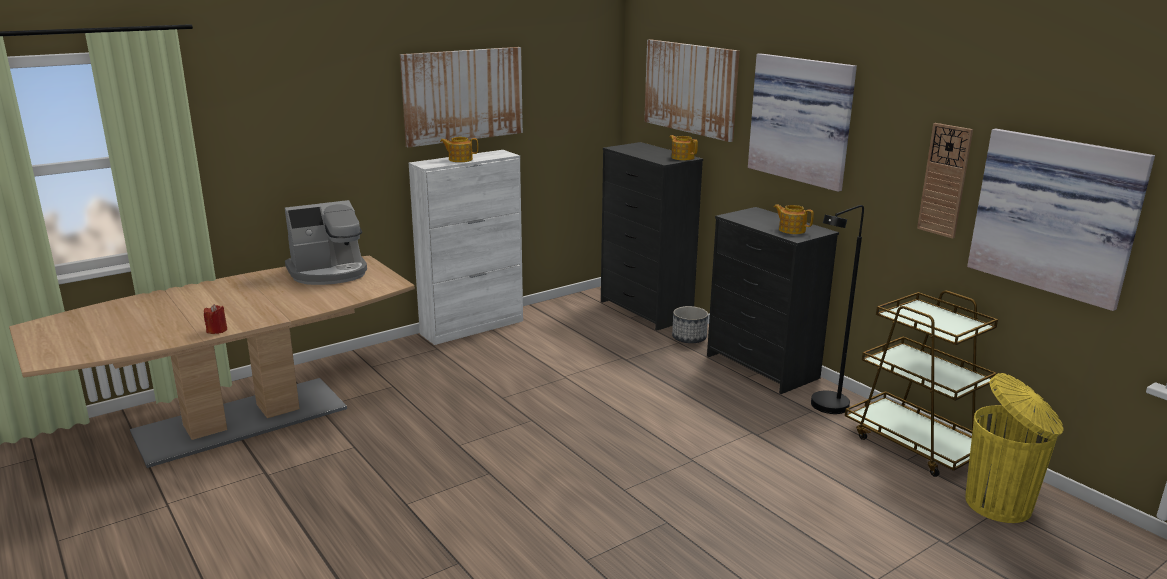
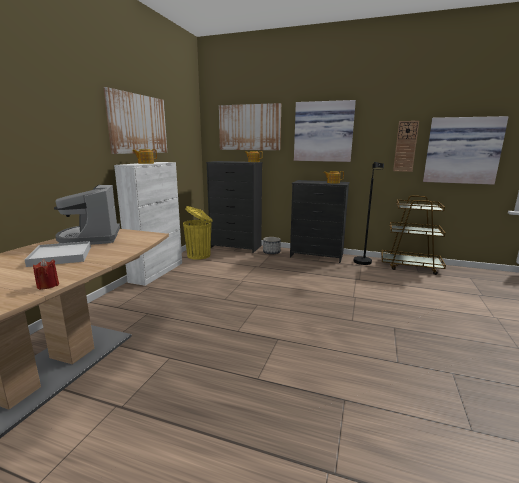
camera: 35 degrees left, 5 degrees down
(269, 295) = (61, 256): none -> white tray
(329, 272) = (91, 238): coffee machine -> coffee machine turned 135 degrees clockwise
(1000, 505) = (467, 277): yellow trash can -> yellow trash can (199, 255)

